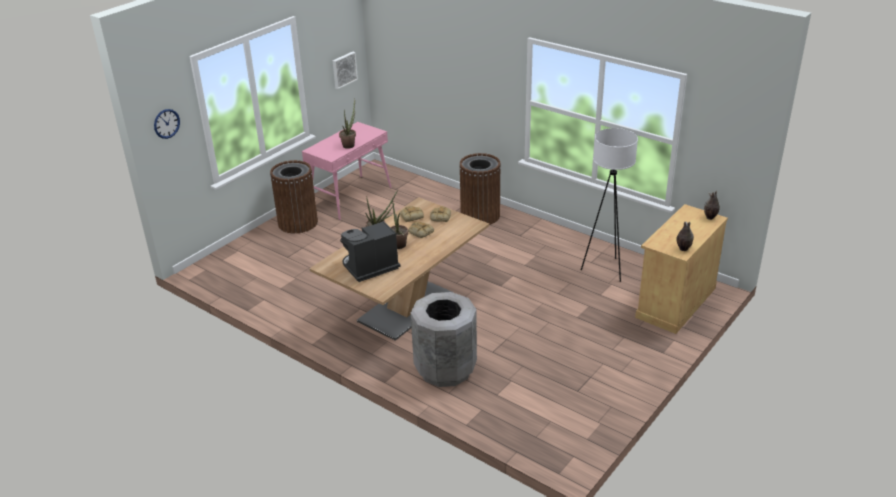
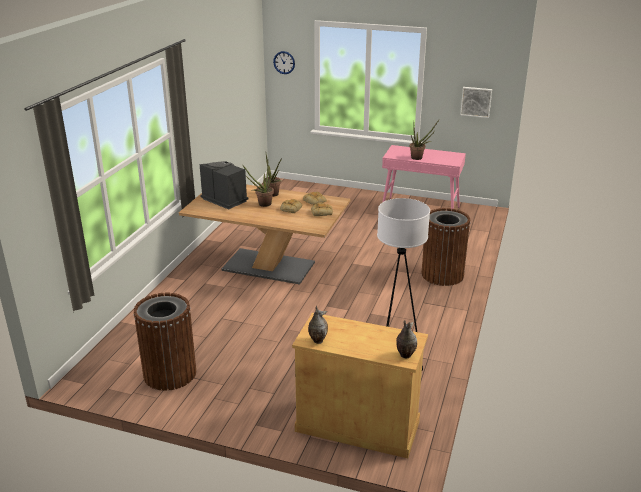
camera: 70 degrees right, 5 degrees down
(297, 223) = (363, 199): brown trash can -> brown trash can (170, 373)
(445, 369) = (189, 299): grey trash can -> none

